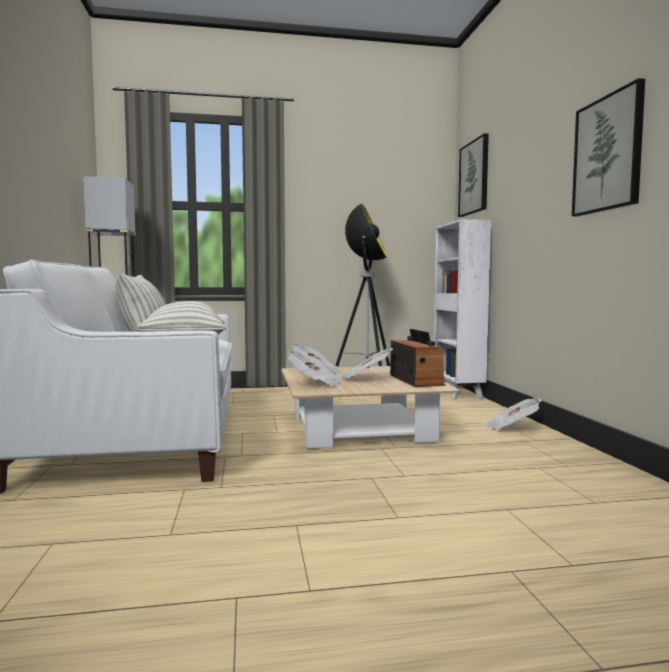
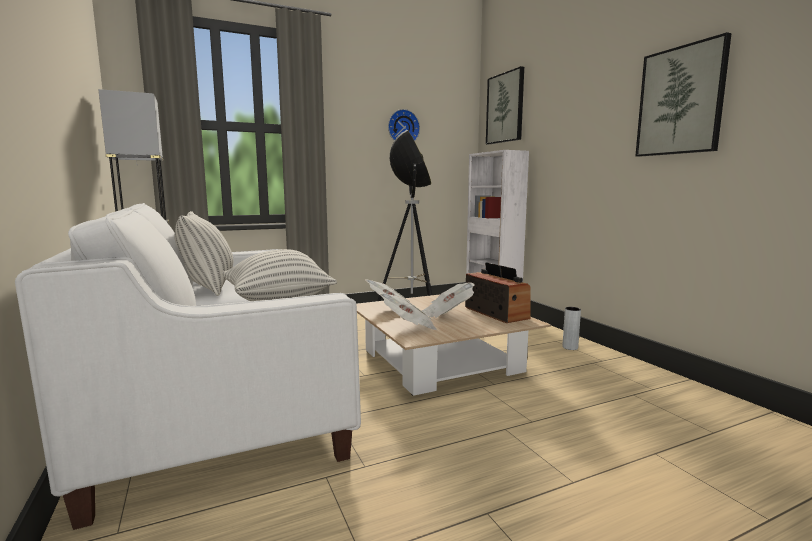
camera: 15 degrees left, 5 degrees up
(368, 202) = (403, 127): none -> wall clock
(511, 428) = (570, 347): newspaper -> grey vase

